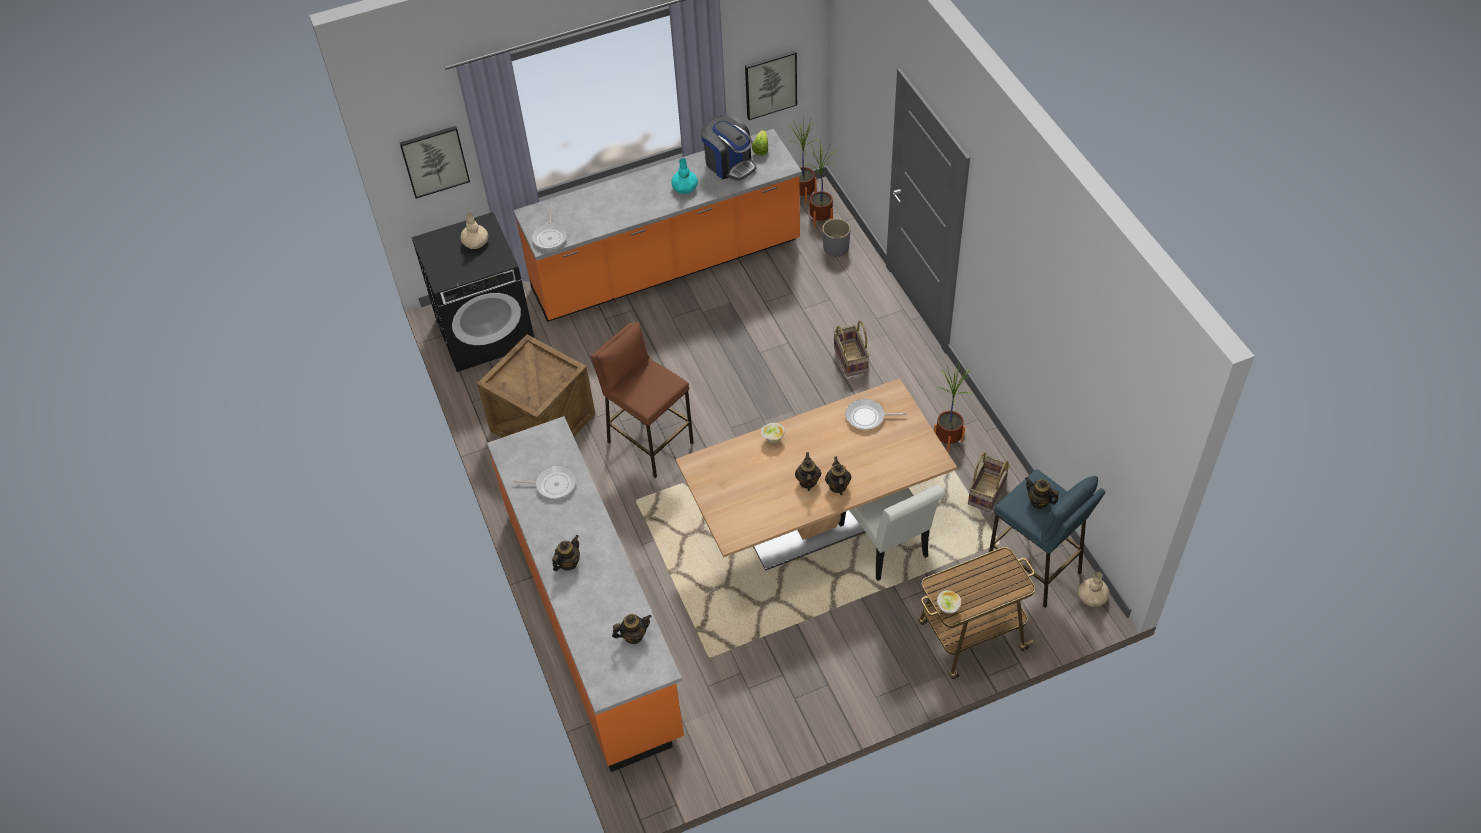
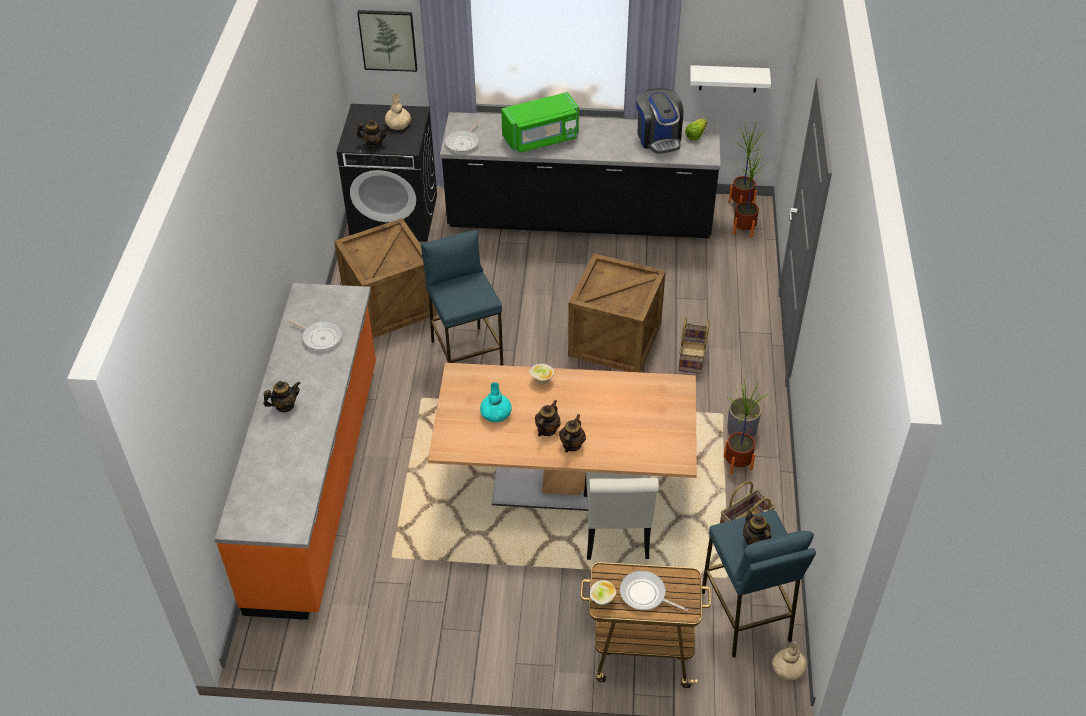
camera: 25 degrees right, 5 degrees down
(621, 204) = (541, 138): none -> green microwave
(633, 636) = (293, 490): teapot -> teapot (374, 144)
(649, 442) = (466, 355): brown stool -> blue stool
(667, 267) = (579, 220): orange counter -> black counter
(685, 187) = (606, 143): turquoise vase -> turquoise vase (496, 414)
(770, 84) = (728, 78): picture -> white shelf
(774, 370) = (616, 339): none -> crate
(836, 248) = (741, 259): grey planter -> grey planter (741, 430)
(867, 417) = (641, 397): frying pan -> frying pan (645, 595)

